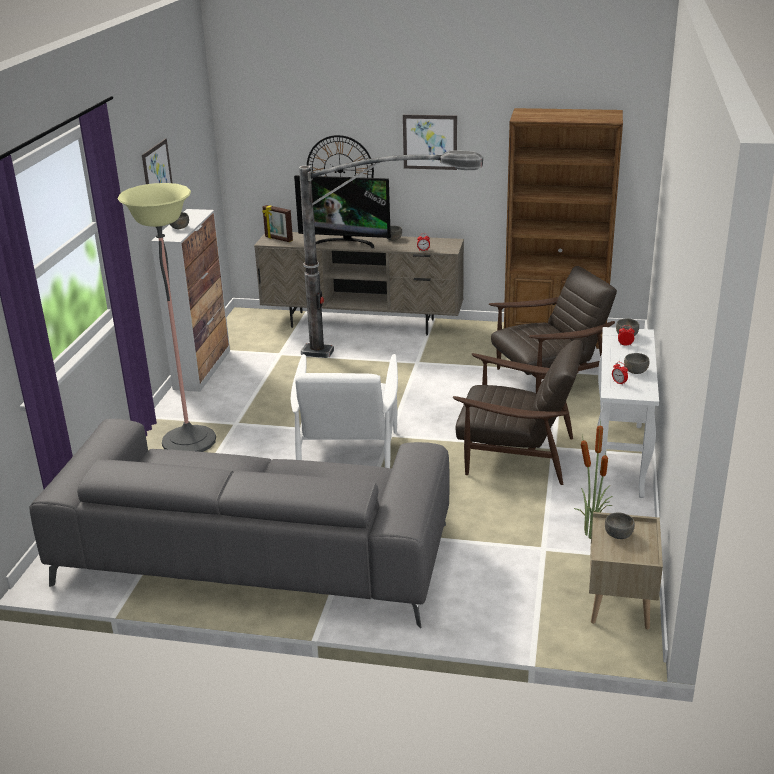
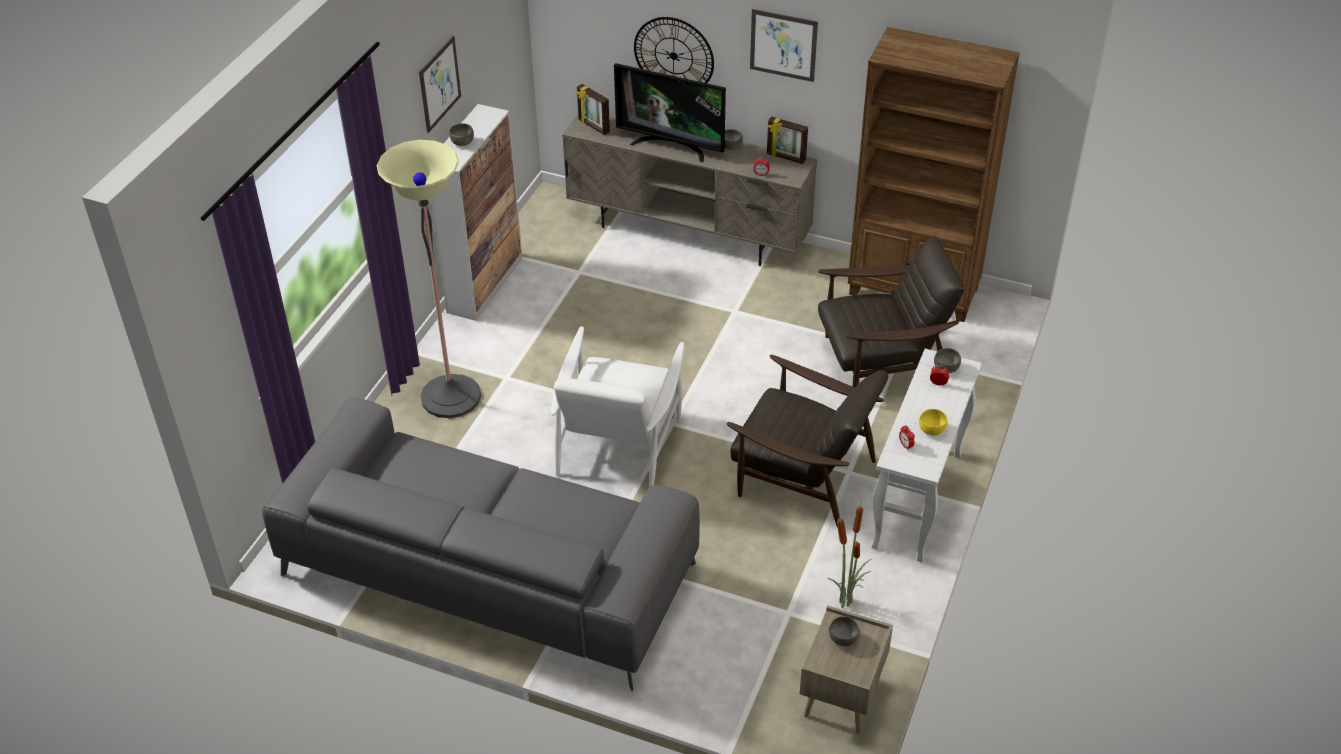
camera: 10 degrees right, 15 degrees up
(389, 358) = (704, 299): floor lamp -> none
(439, 240) = (785, 157): none -> picture frame
(635, 371) = (931, 429): grey bowl -> yellow bowl

